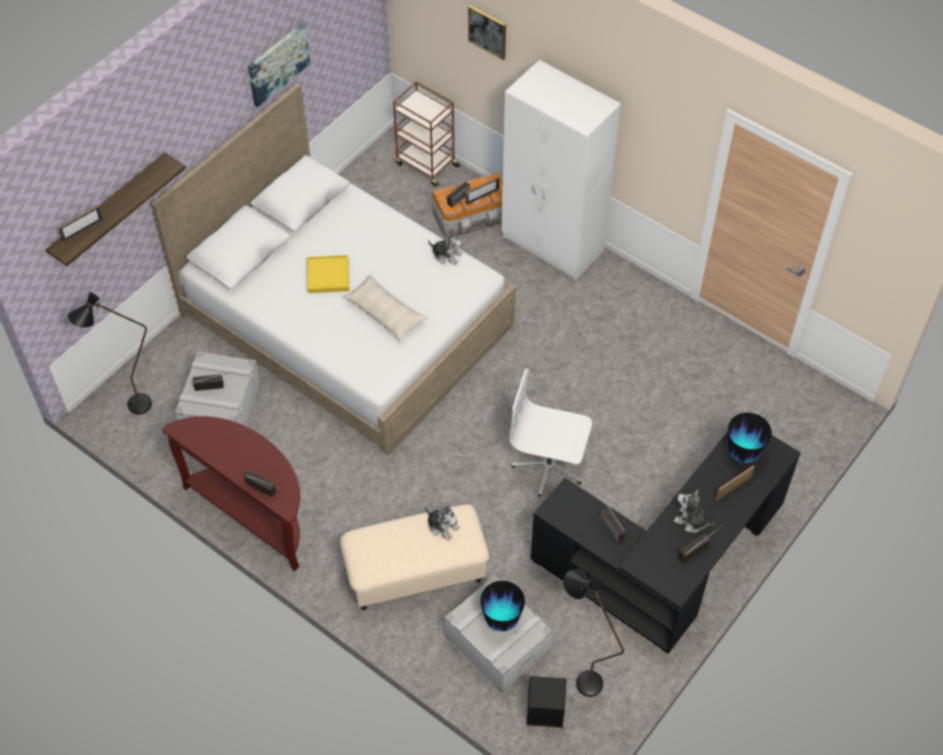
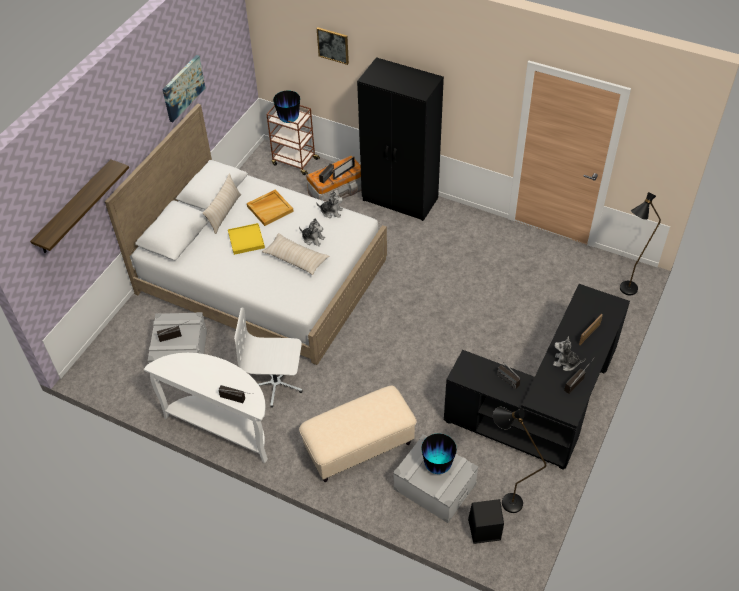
camera: 10 degrees left, 5 degrees down
(83, 231) = (57, 223): picture frame -> none
(131, 409) = (110, 367): black floor lamp -> black floor lamp (624, 292)
(254, 514) = (223, 427): brown console table -> white console table
(309, 232) = (224, 213): none -> beige pillow
(369, 237) = (270, 208): none -> beige tray
(442, 526) = (376, 404): plush toy -> plush toy (313, 239)
(549, 466) = (439, 352): white office chair -> white office chair (276, 384)
(553, 245) = (400, 200): white wardrobe -> black wardrobe
(743, 453) = (589, 309): vase -> vase (289, 120)

